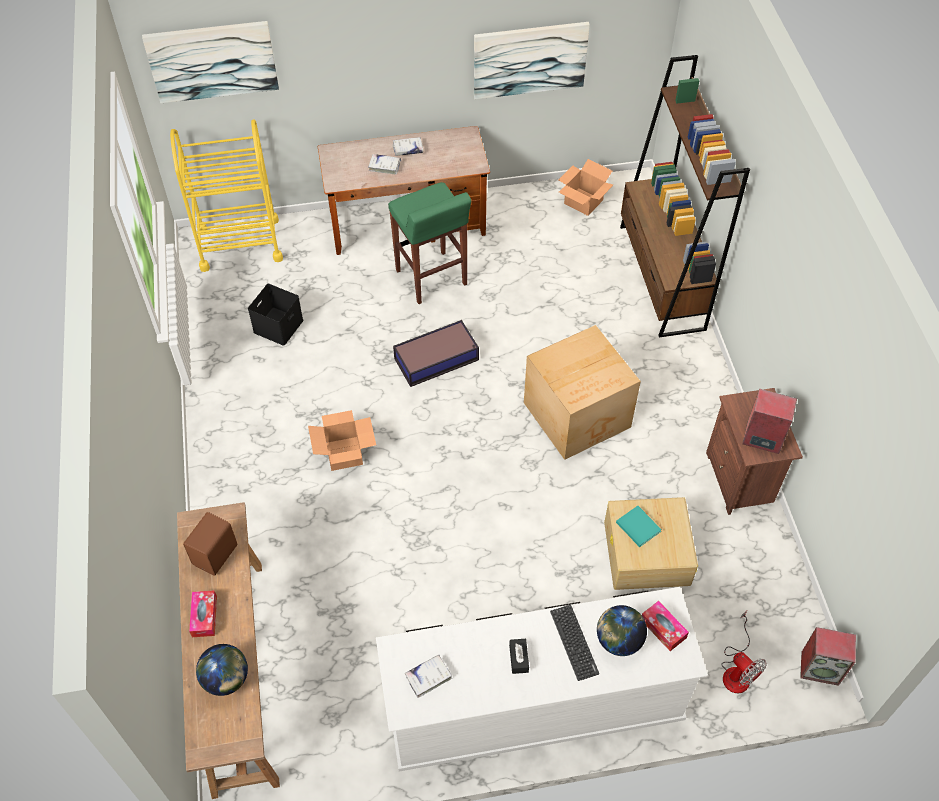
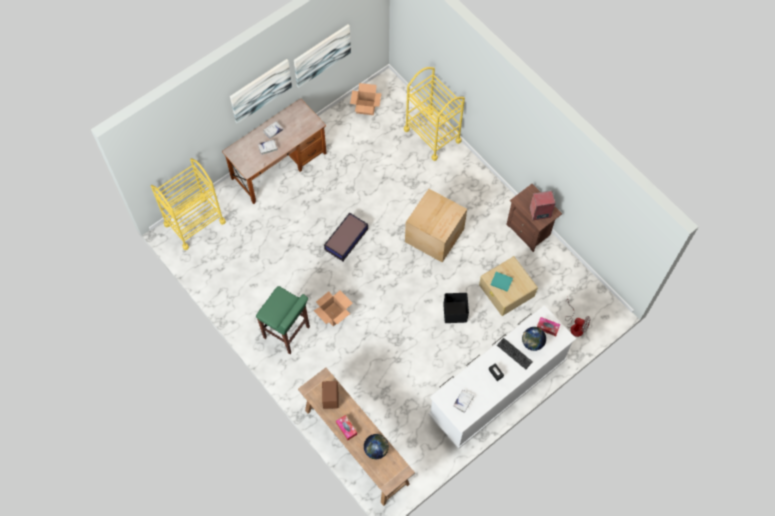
camera: 30 degrees left, 10 degrees up
(212, 61) = (166, 142): picture -> picture (260, 90)
(278, 327) = (251, 262): black storage box -> black storage box (455, 312)
(431, 278) = (314, 193): green stool -> green stool (287, 333)
(661, 277) = (432, 135): brown bookcase -> yellow cart
(820, 668) = (609, 305): speaker -> none

